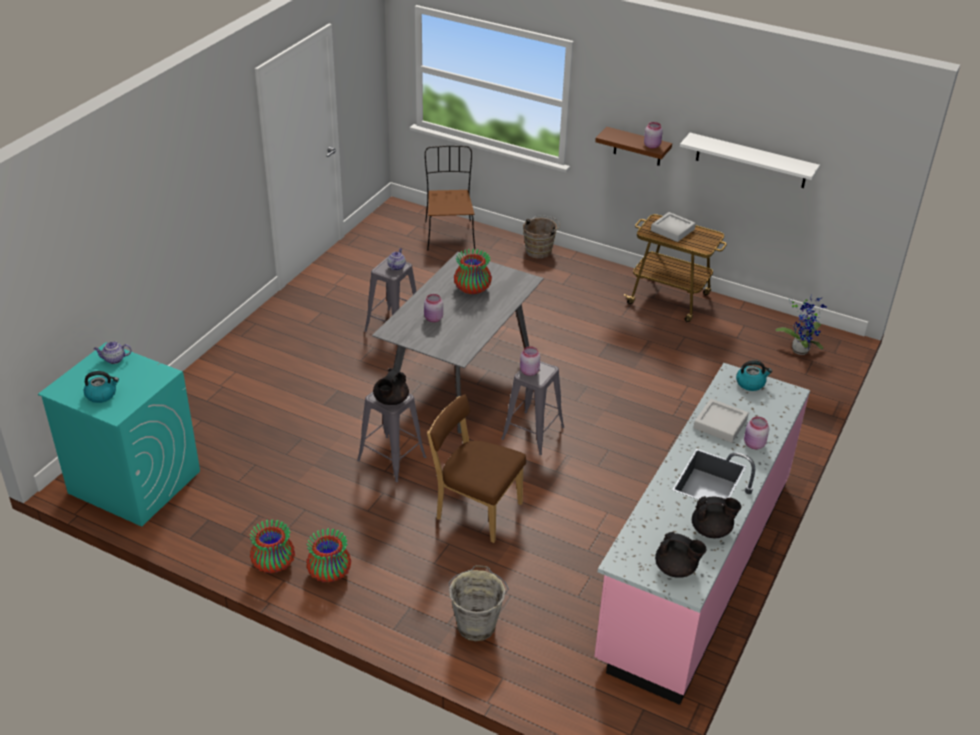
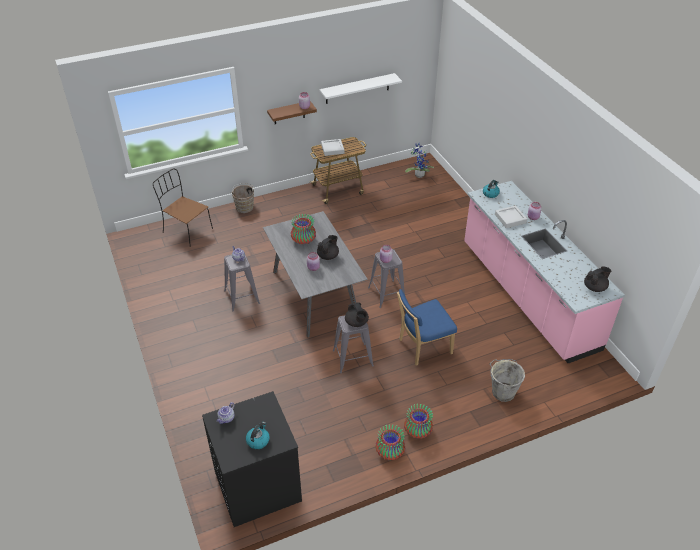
camera: 50 degrees left, 5 degrees up
(133, 482) = (257, 486): turquoise washing machine -> black washing machine
(475, 510) = (422, 347): brown chair -> blue chair
(712, 530) = (578, 262): black teapot -> black teapot (328, 256)

